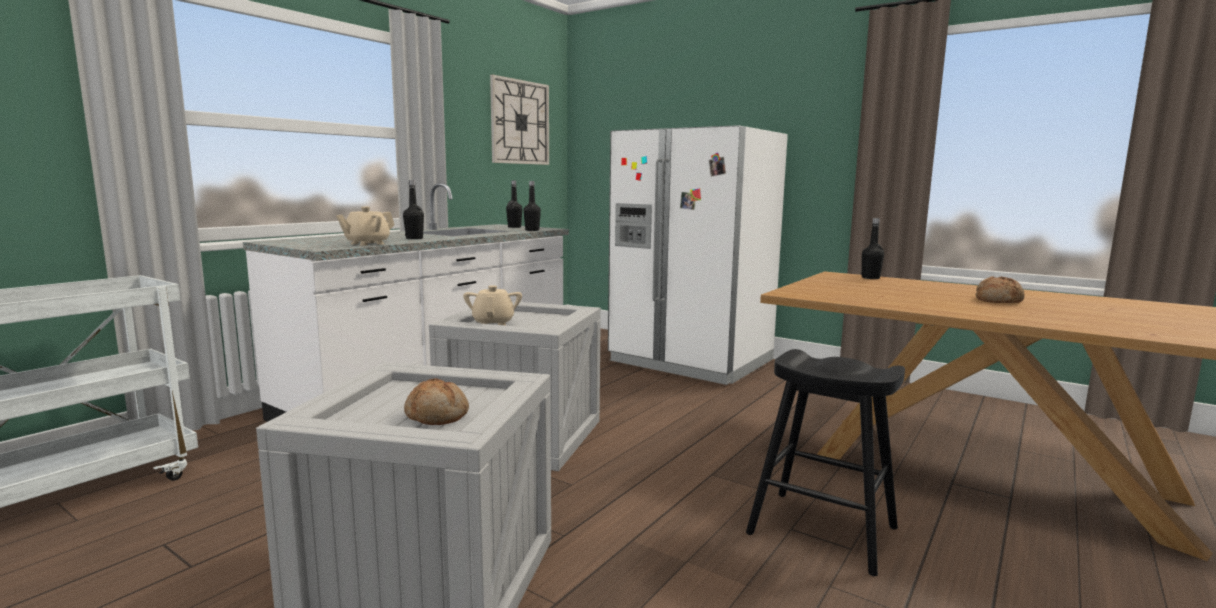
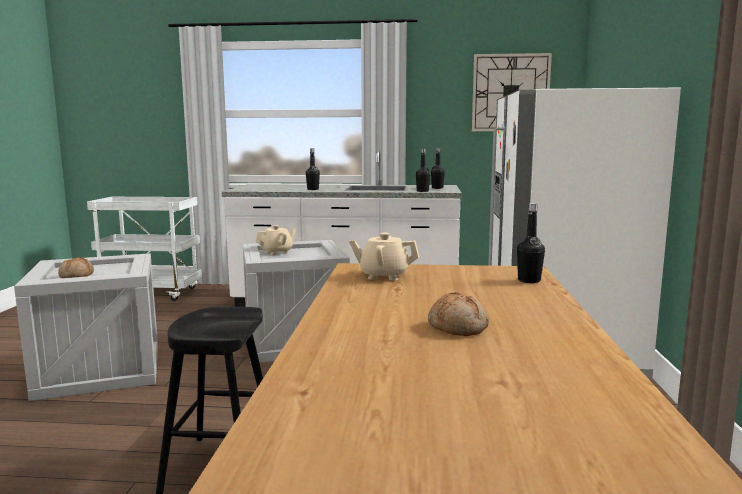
camera: 60 degrees right, 0 degrees up
(367, 244) = (268, 190): beige teapot -> beige teapot (384, 276)

